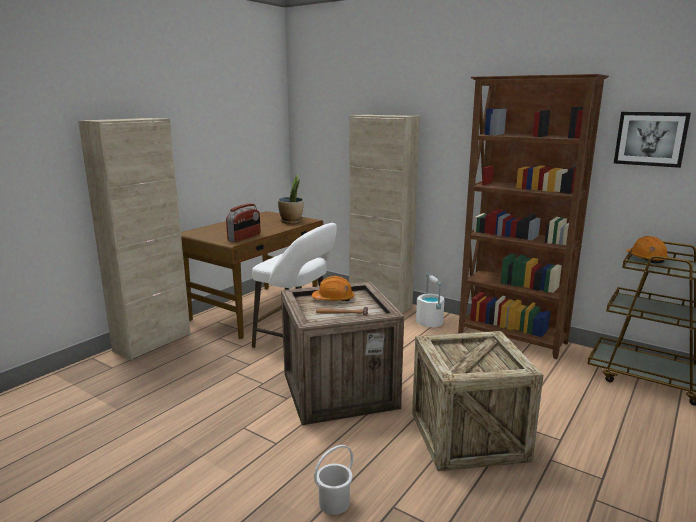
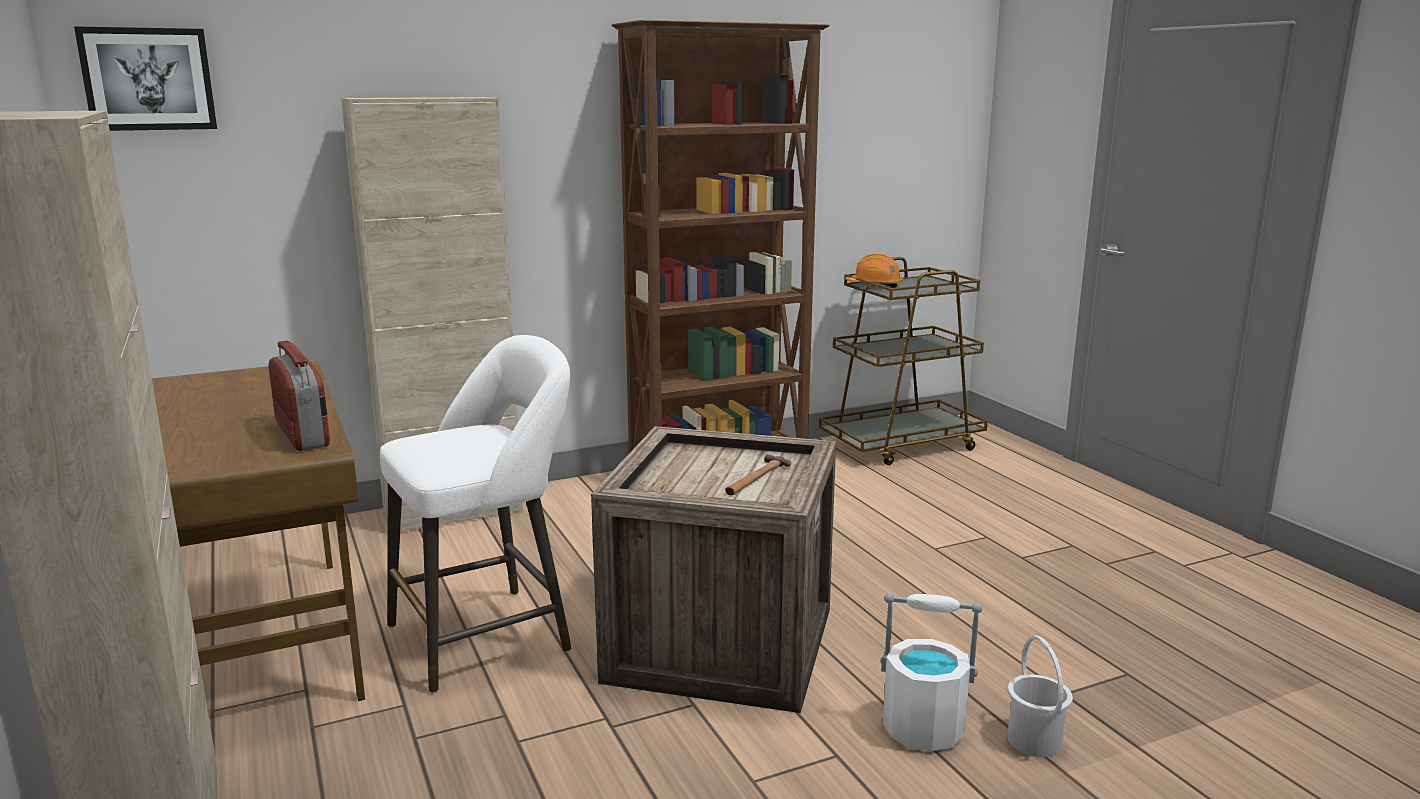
camera: 60 degrees left, 0 degrees up
(291, 221) = (268, 381): potted plant -> none
(333, 299) = (681, 470): orange hard hat -> none
(430, 323) = (590, 500): white bucket -> white bucket (924, 729)
(468, 436) = (938, 587): crate -> none
(650, 138) = (840, 120): picture -> picture (148, 79)

